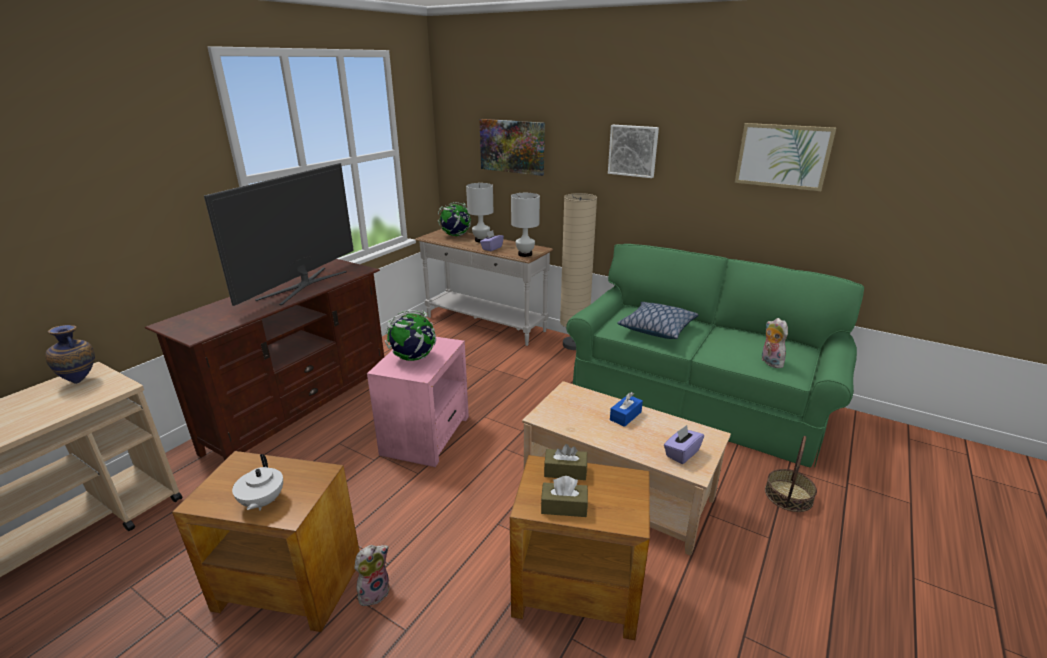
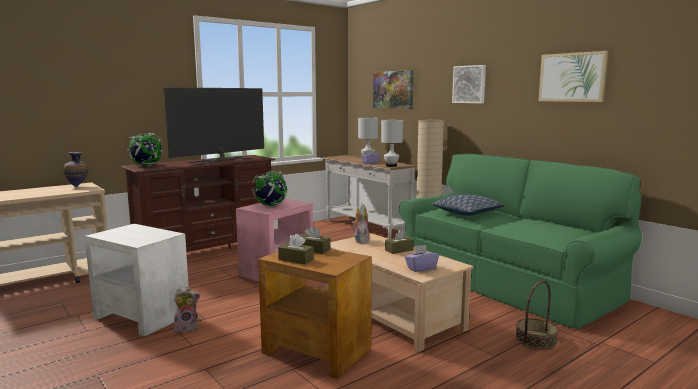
camera: 20 degrees right, 15 degrees down
(262, 502) = (130, 238): white teapot -> none
(288, 583) = (142, 316): brown side table -> white side table
(455, 235) = (352, 157): globe -> globe (146, 166)
(625, 416) = (399, 250): blue tissue box -> brown tissue box
(769, 362) = (542, 233): plush toy -> plush toy (360, 240)

